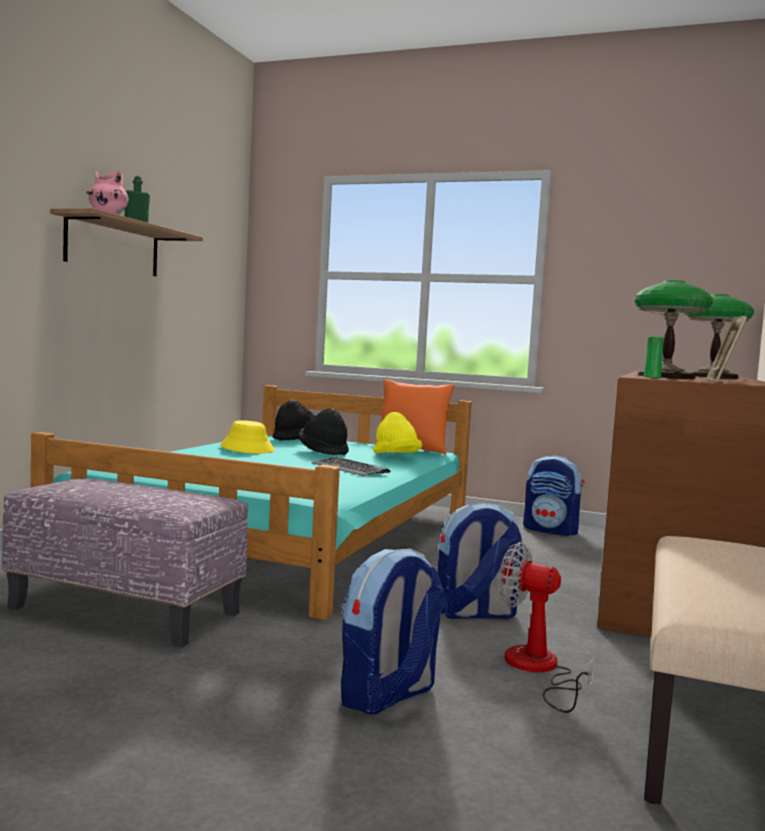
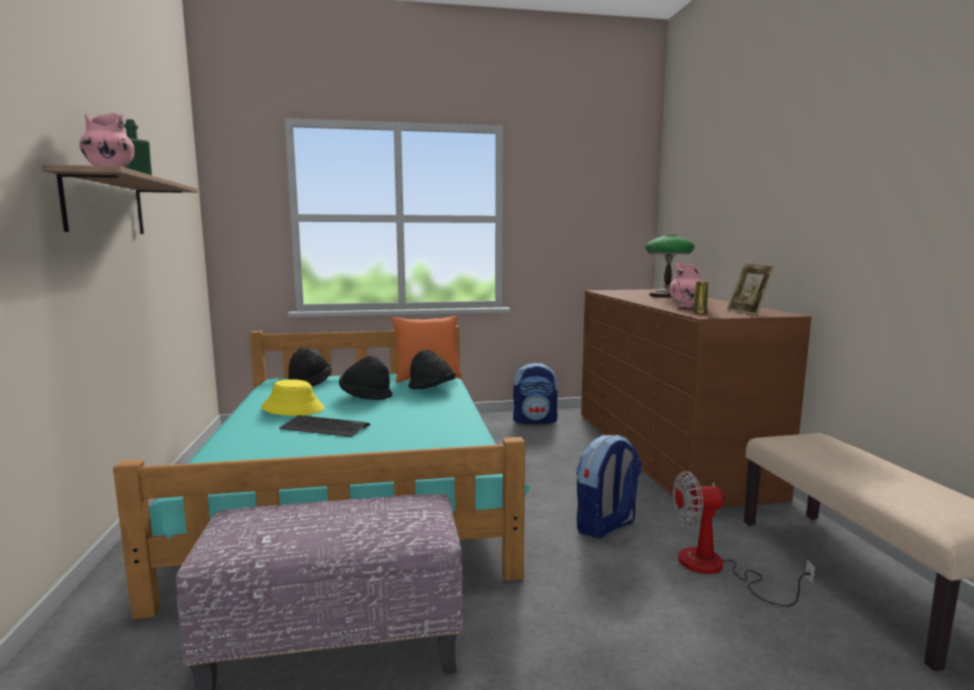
camera: 30 degrees left, 5 degrees up
(349, 468) = (427, 414): keyboard -> keyboard (324, 427)
(388, 696) = (678, 648): backpack -> none
(395, 457) = (431, 389): yellow hat -> black hat
(652, 377) = (700, 312): green vase -> yellow vase
(666, 377) = (686, 307): table lamp -> pink vase

